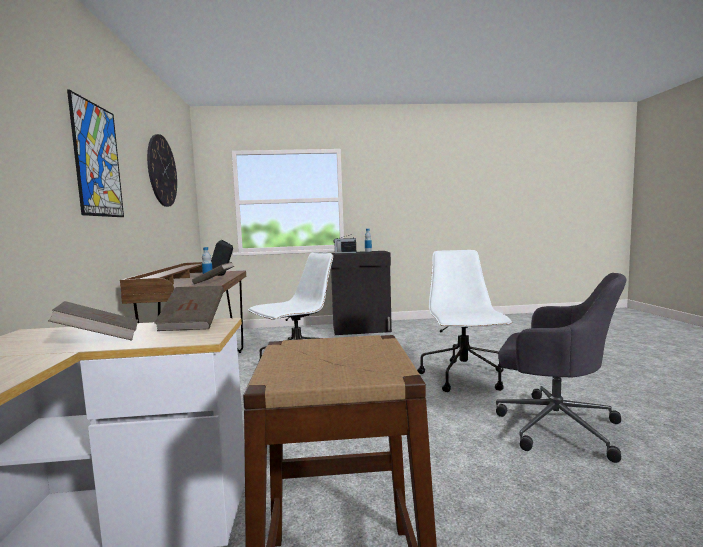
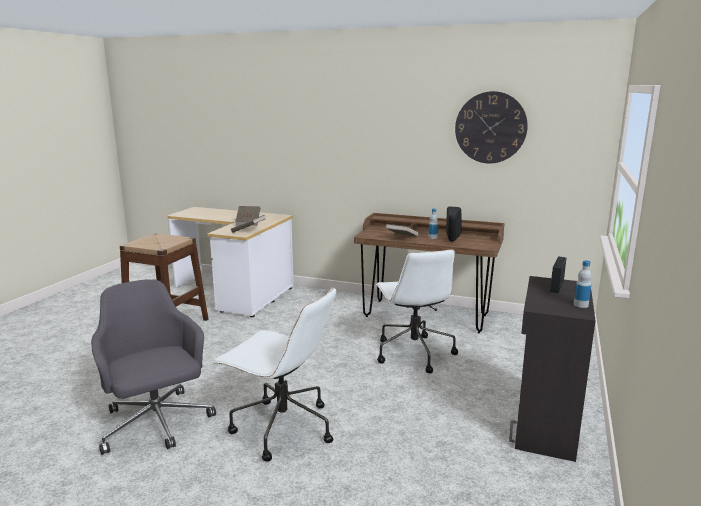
camera: 115 degrees right, 10 degrees up
(97, 160) = (375, 133): picture -> none
(553, 425) = (156, 424): grey office chair -> grey office chair turned 90 degrees clockwise

